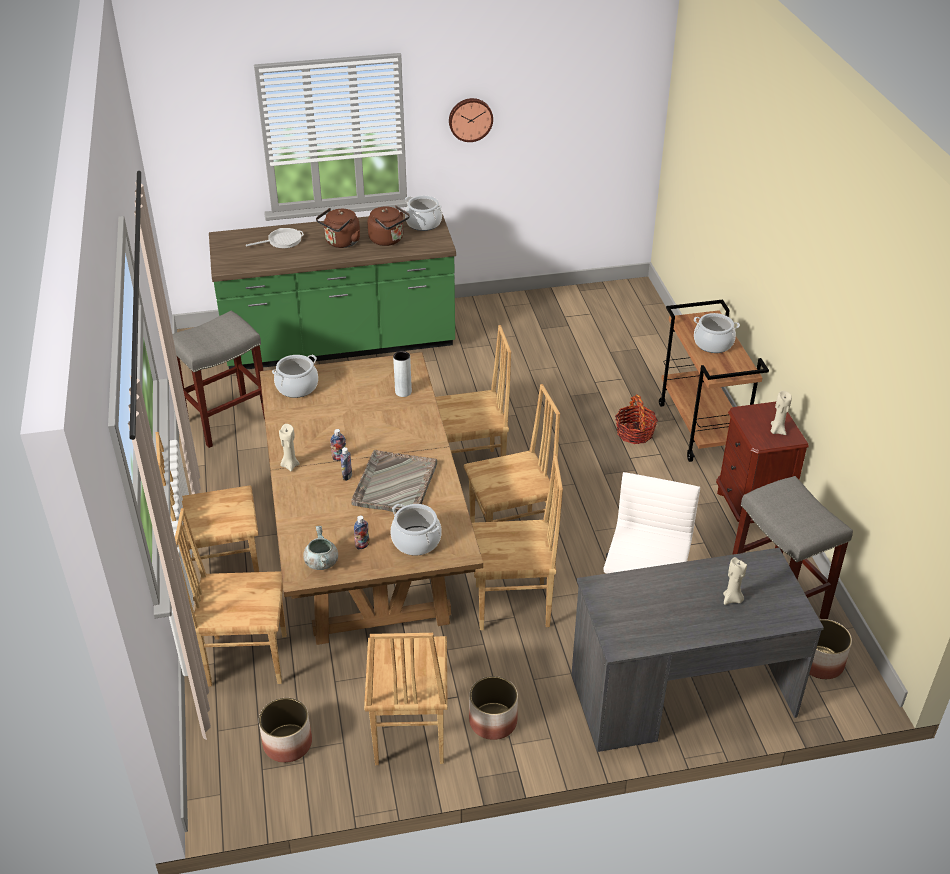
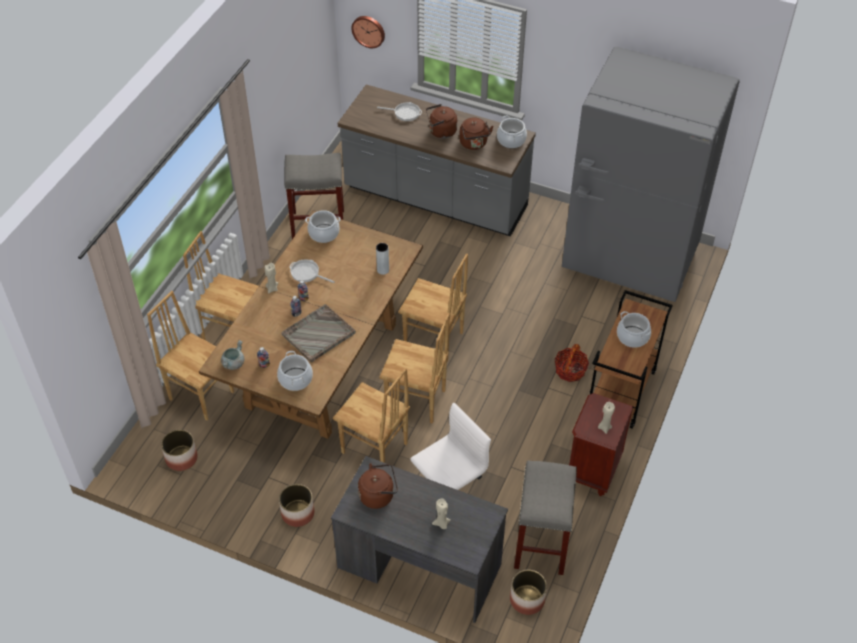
camera: 35 degrees right, 10 degrees up
(317, 432) = (307, 273): none -> frying pan
(340, 345) = (435, 199): green counter -> grey counter
(408, 733) = (247, 491): brown chair -> none
(470, 119) = (574, 75): wall clock -> wall clock (369, 31)
(588, 316) = (630, 259): none -> grey fridge
(635, 609) = (378, 495): none -> brown kettle

